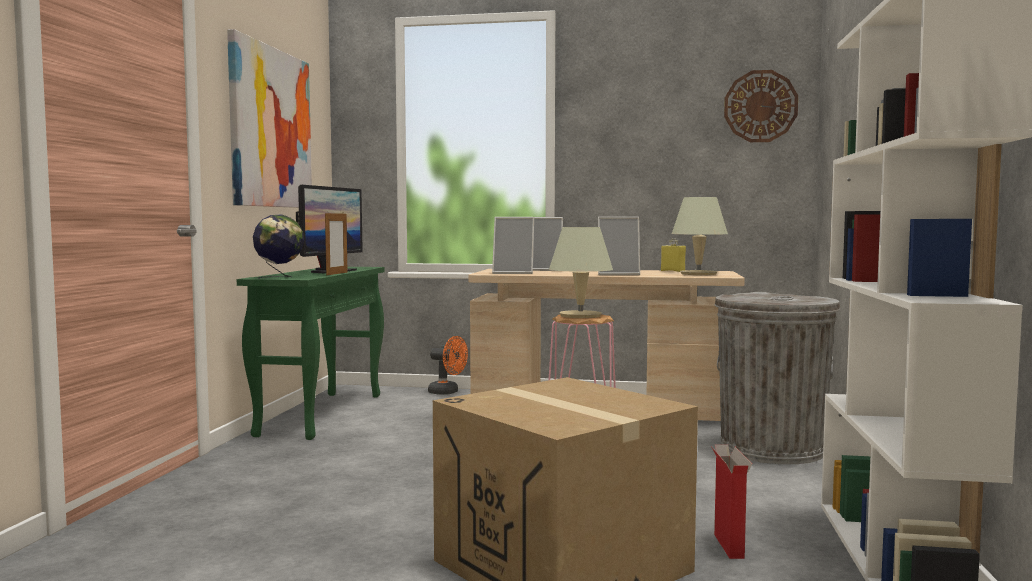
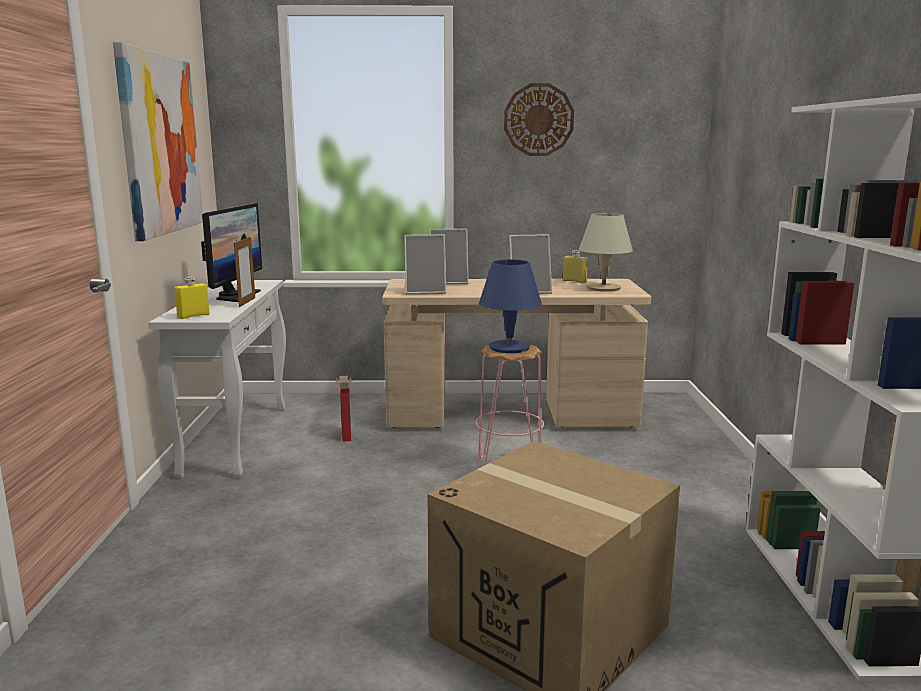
camera: 10 degrees left, 10 degrees up
(279, 277) = (193, 316): globe -> yellow bottle
(322, 414) = (236, 439): green console table -> white console table
(448, 392) = (351, 399): orange fan -> none
(580, 315) = (509, 348): beige table lamp -> blue table lamp
(728, 545) = (685, 588): cardboard box -> cardboard box (346, 434)
(760, 106) = (657, 115): wall clock -> wall clock (538, 120)
(771, 449) = (678, 458): grey trash can -> none

